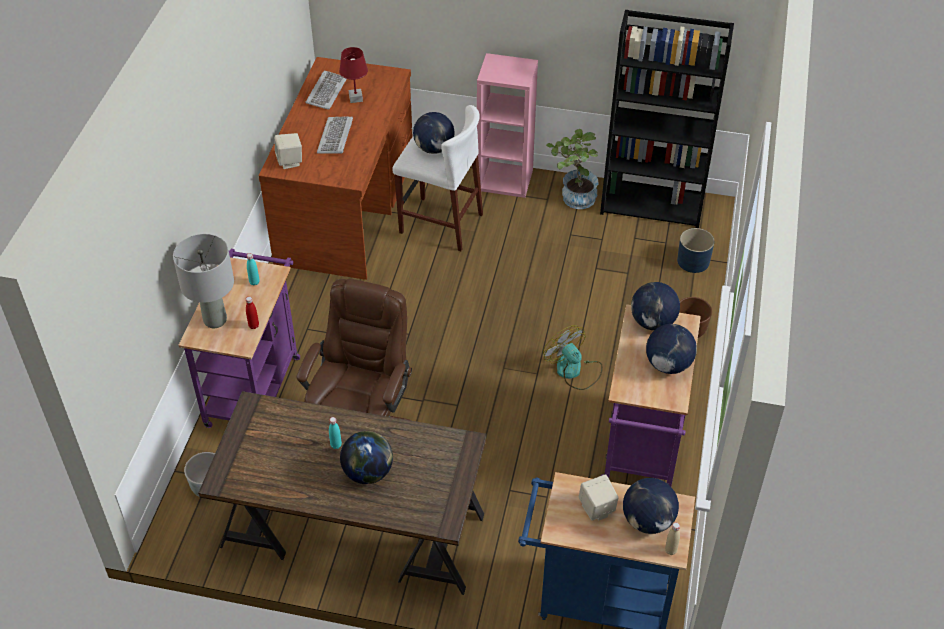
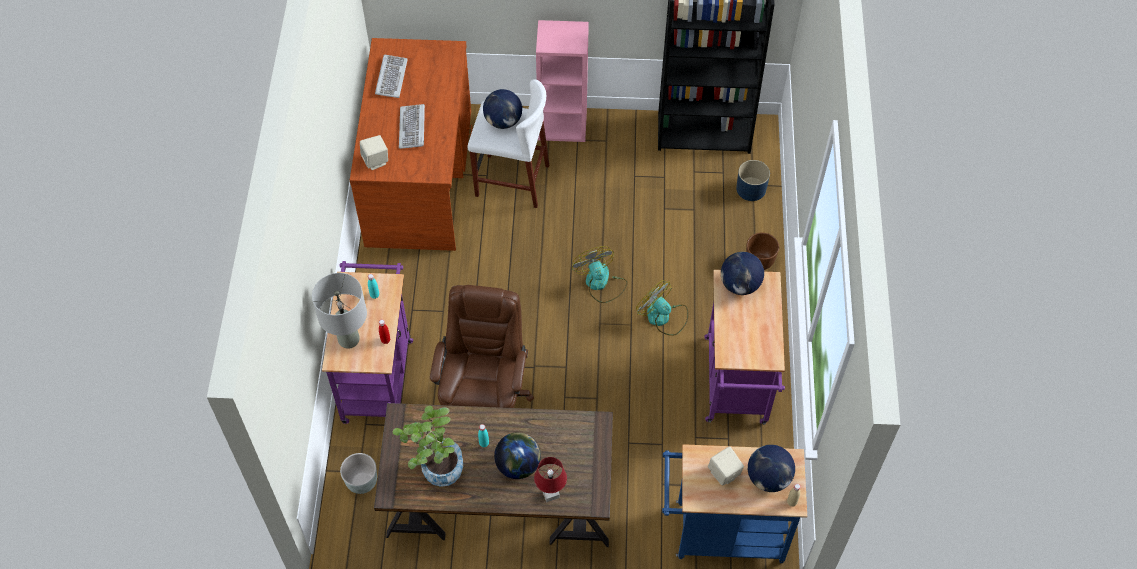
camera: 10 degrees left, 10 degrees up
(356, 98) = (421, 81): red table lamp -> red table lamp (551, 494)
(512, 330) = (600, 283): none -> fan
(573, 197) = (630, 135): potted plant -> potted plant (436, 469)
(668, 364) = (760, 325): globe -> none

